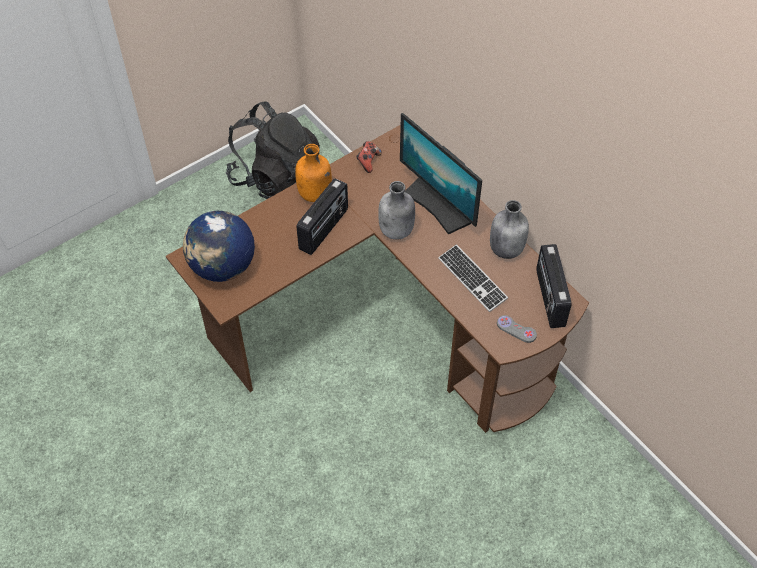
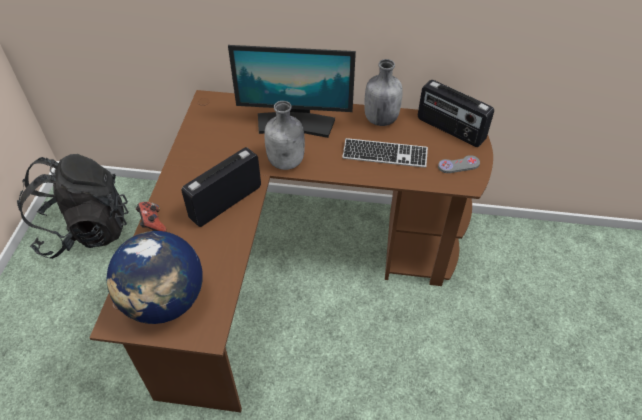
camera: 45 degrees left, 5 degrees down
(315, 194) = (184, 181): orange bottle -> none
(324, 229) = (225, 202): radio -> radio turned 120 degrees counterclockwise
(368, 161) = (201, 129): game controller -> game controller (153, 224)

